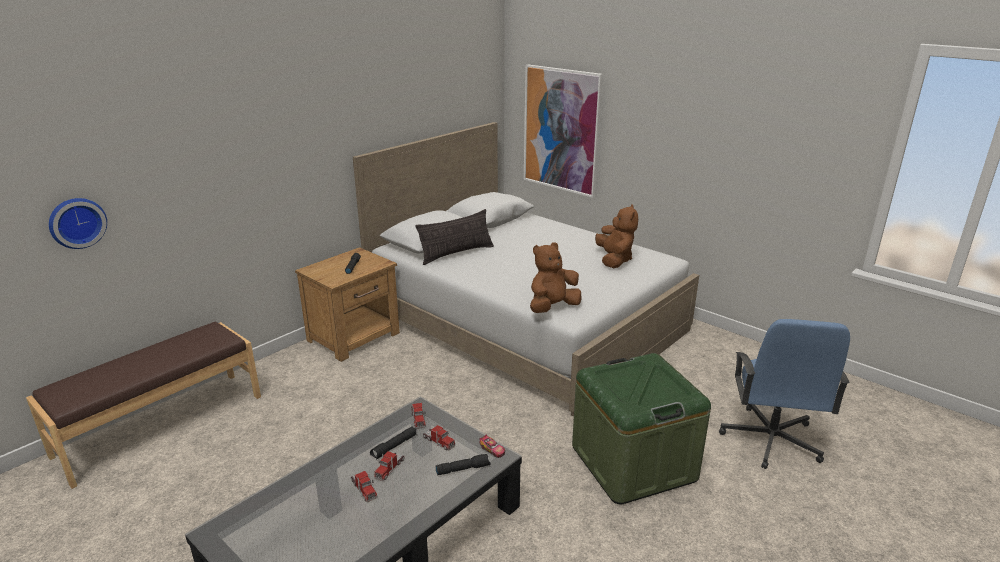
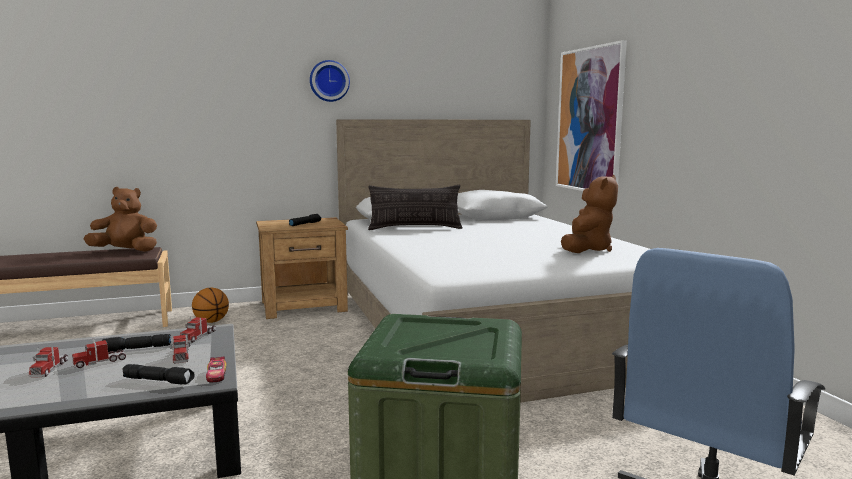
camera: 30 degrees right, 15 degrees down
(76, 222) = (46, 119): wall clock -> wall clock (329, 81)
(294, 379) = (211, 321): none -> basketball
(552, 307) = (440, 266): brown plush toy -> brown plush toy (126, 251)

